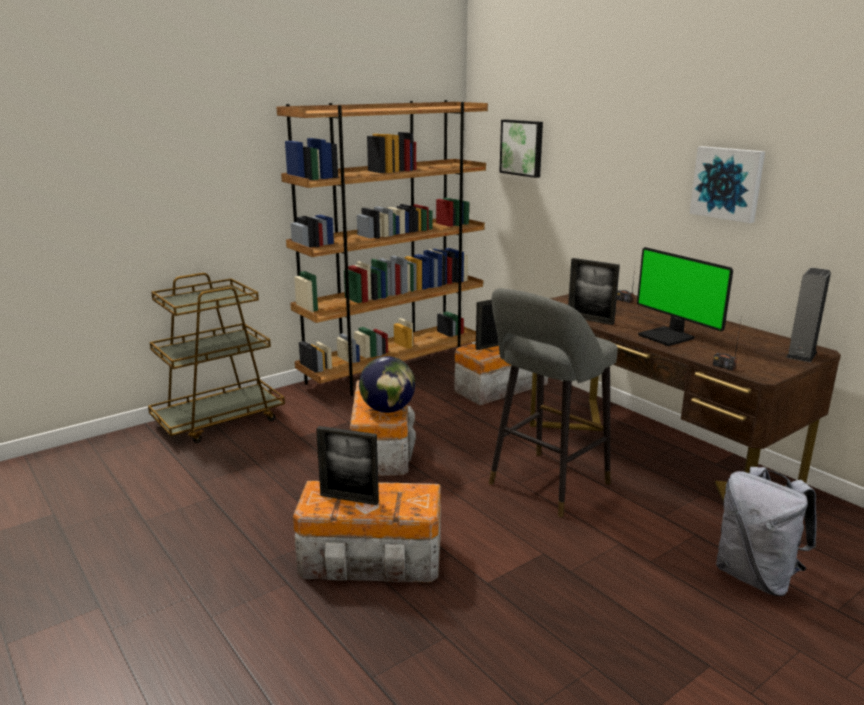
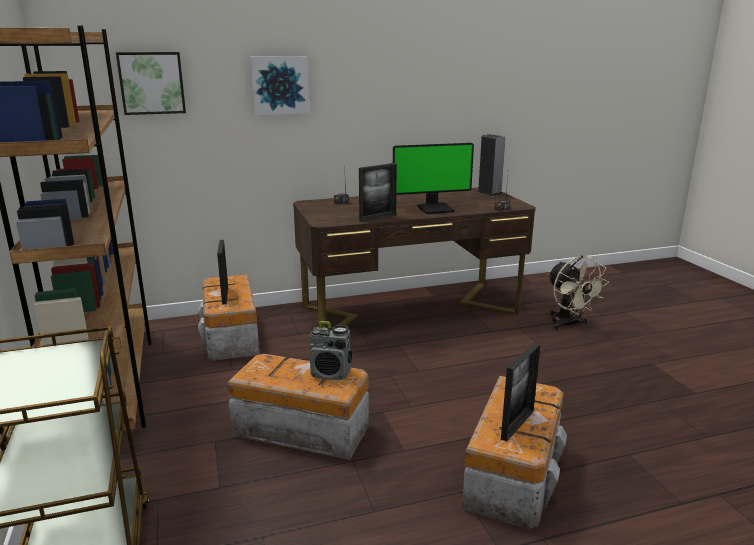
camera: 70 degrees left, 0 degrees up
(387, 410) = (331, 374): globe -> radio
(544, 486) = (430, 361): grey stool -> none
(727, 183) = (393, 89): picture -> picture (279, 85)
(756, 577) = (568, 325): grey backpack -> beige fan

